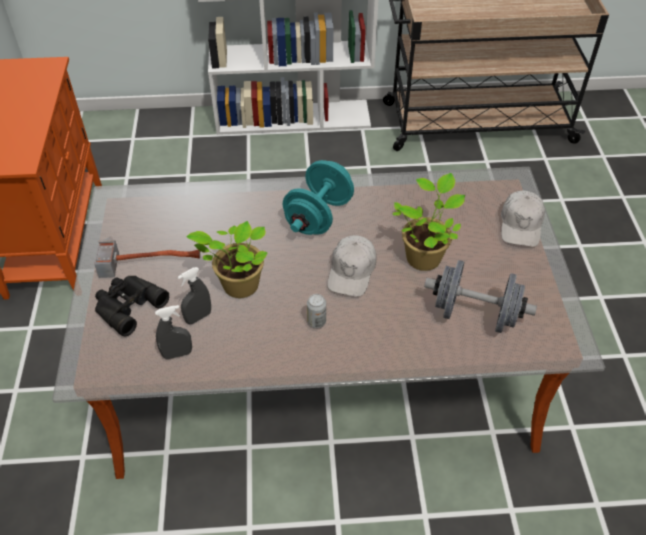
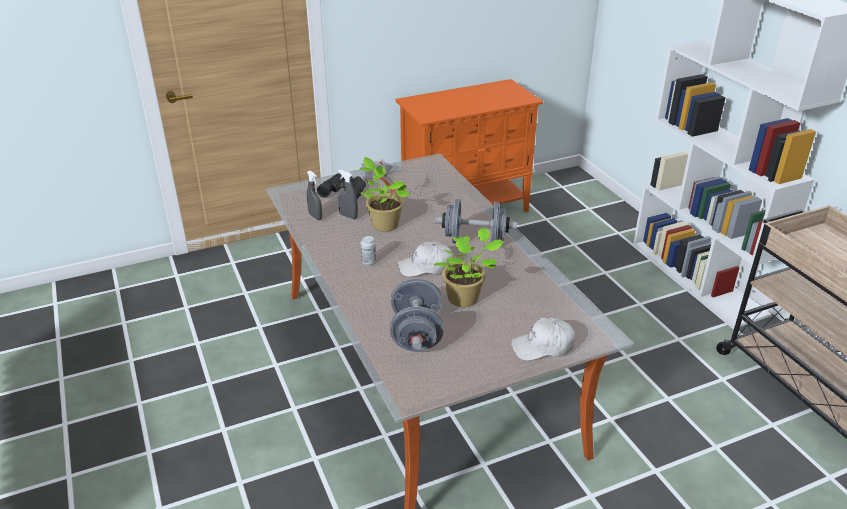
camera: 70 degrees right, 15 degrees down
(318, 216) = (474, 241): turquoise dumbbell -> grey dumbbell

